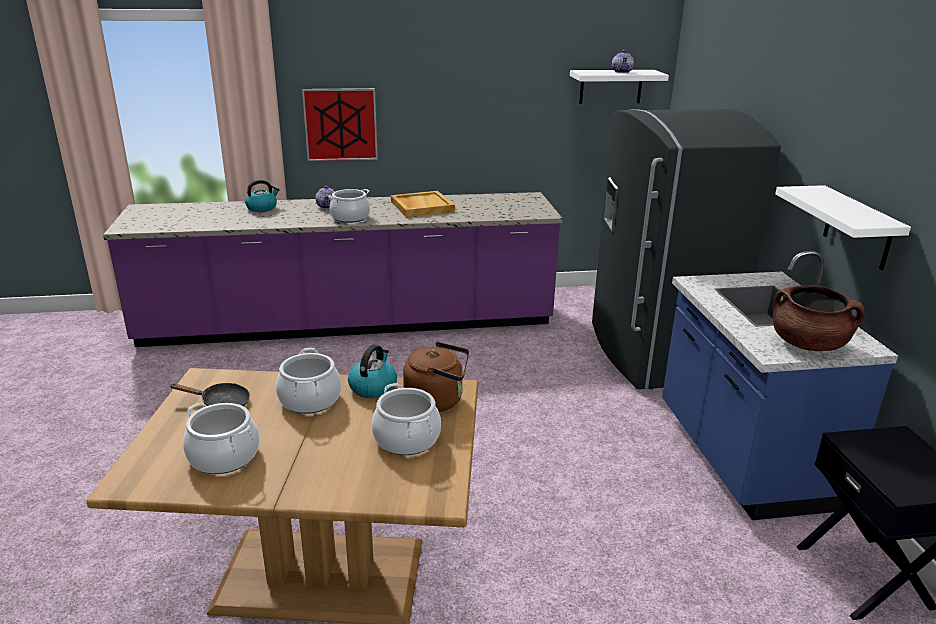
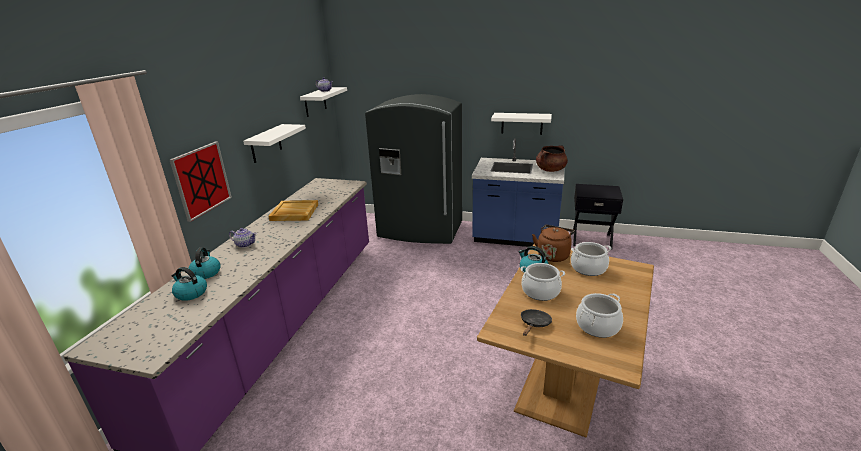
camera: 65 degrees left, 0 degrees up
(223, 213) = (190, 293): none -> kettle
(350, 218) = (284, 238): cooking pot -> none
(467, 116) = (266, 143): none -> white shelf

